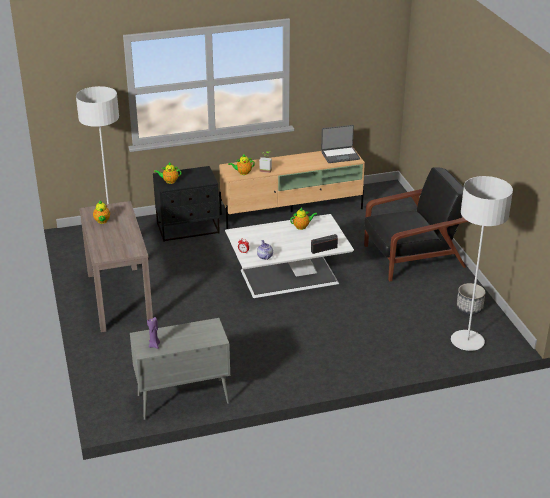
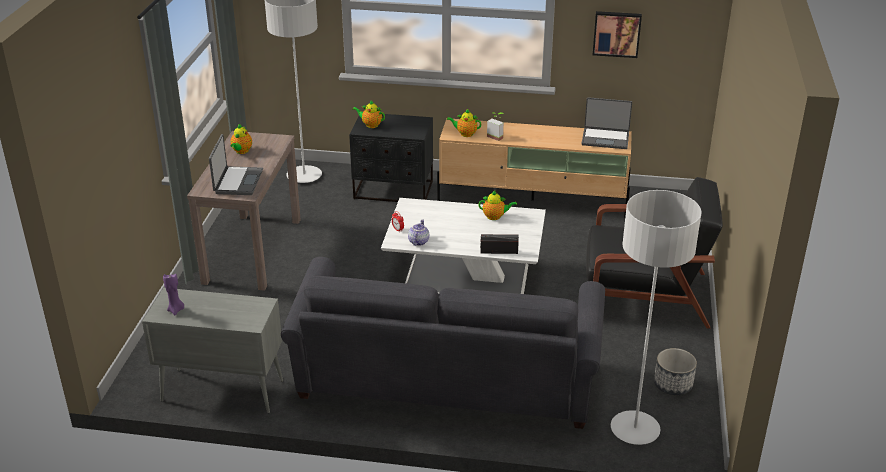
camera: 25 degrees right, 0 degrees up
(121, 244) = (237, 182): none -> laptop
(331, 350) = (445, 385): none -> grey sofa
(333, 78) = (616, 33): none -> picture

